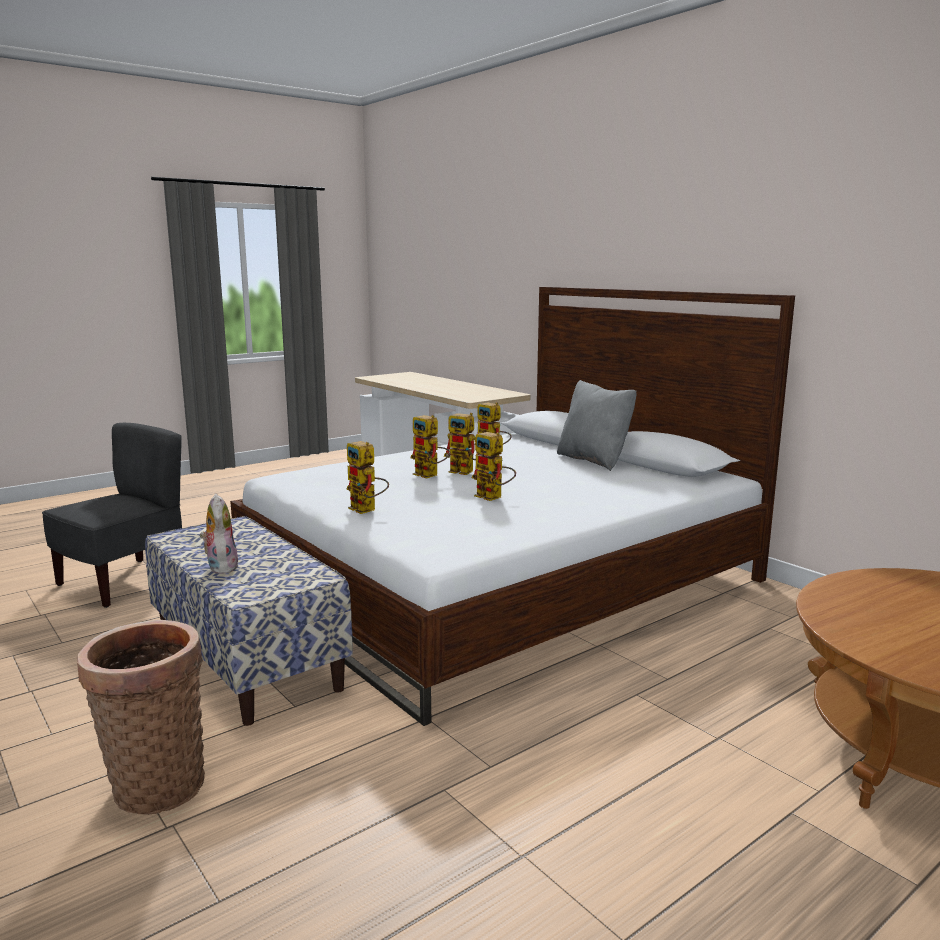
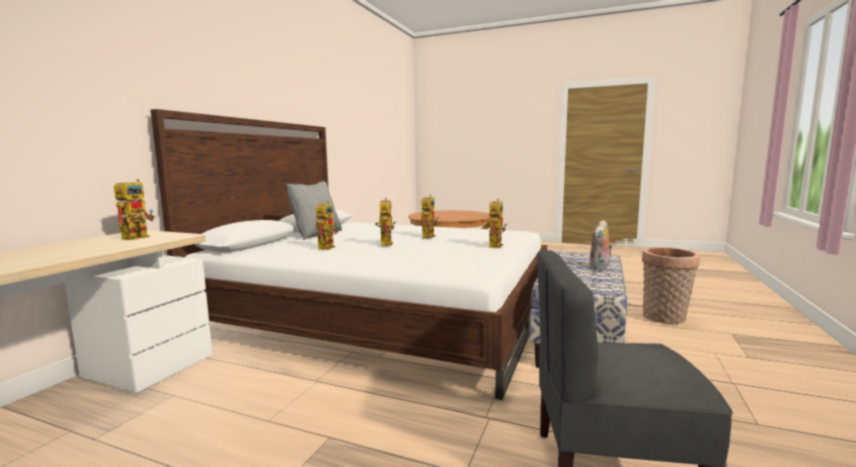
camera: 120 degrees left, 5 degrees down
(430, 475) = (407, 245): toy robot -> toy robot (138, 237)

